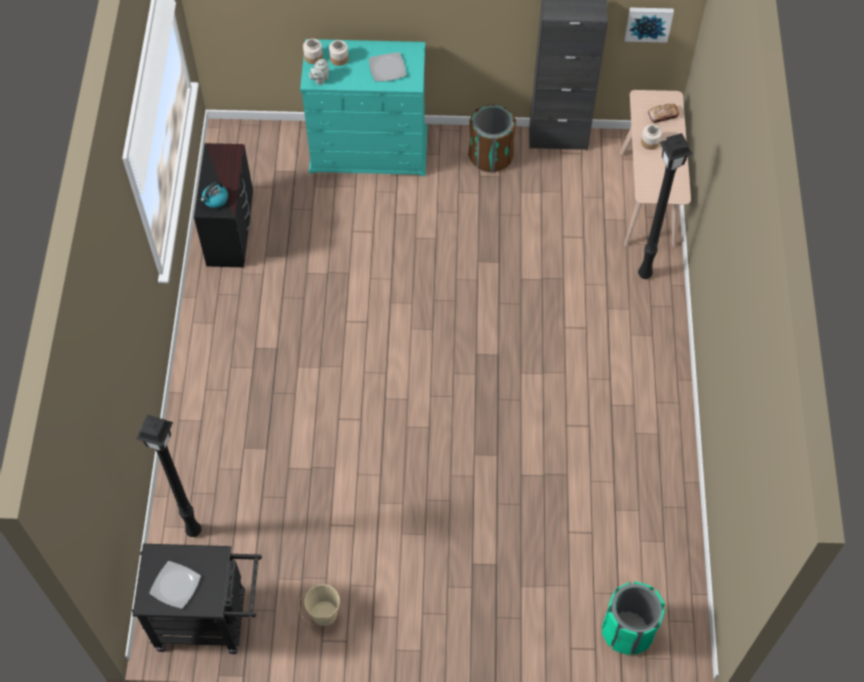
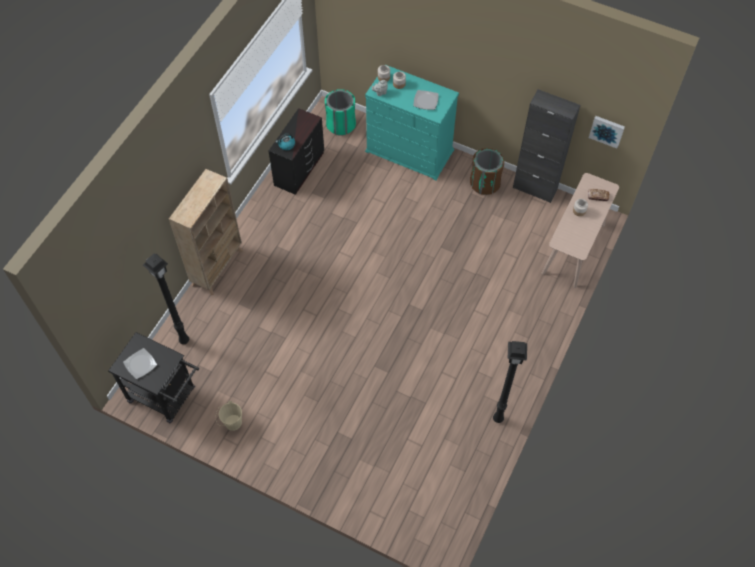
camera: 25 degrees right, 0 degrees up
(187, 410) = (218, 267): none -> beige bookcase
(628, 630) = (411, 516): green trash can -> green trash can (341, 124)
(646, 274) = (545, 298): black floor lamp -> black floor lamp (498, 419)

